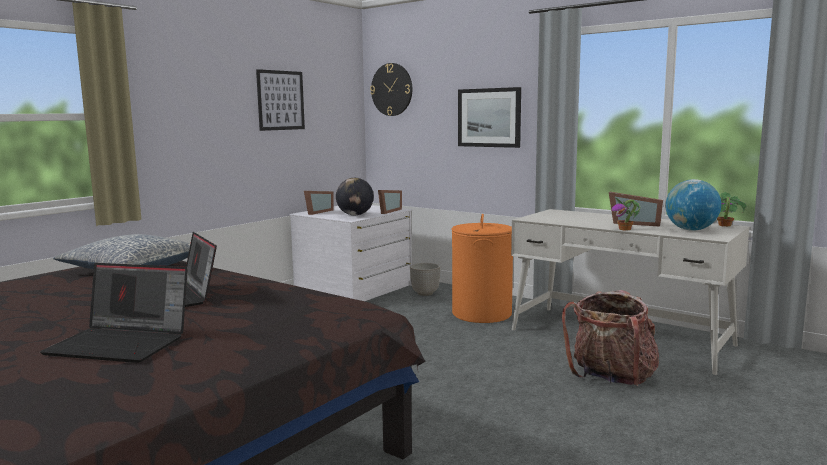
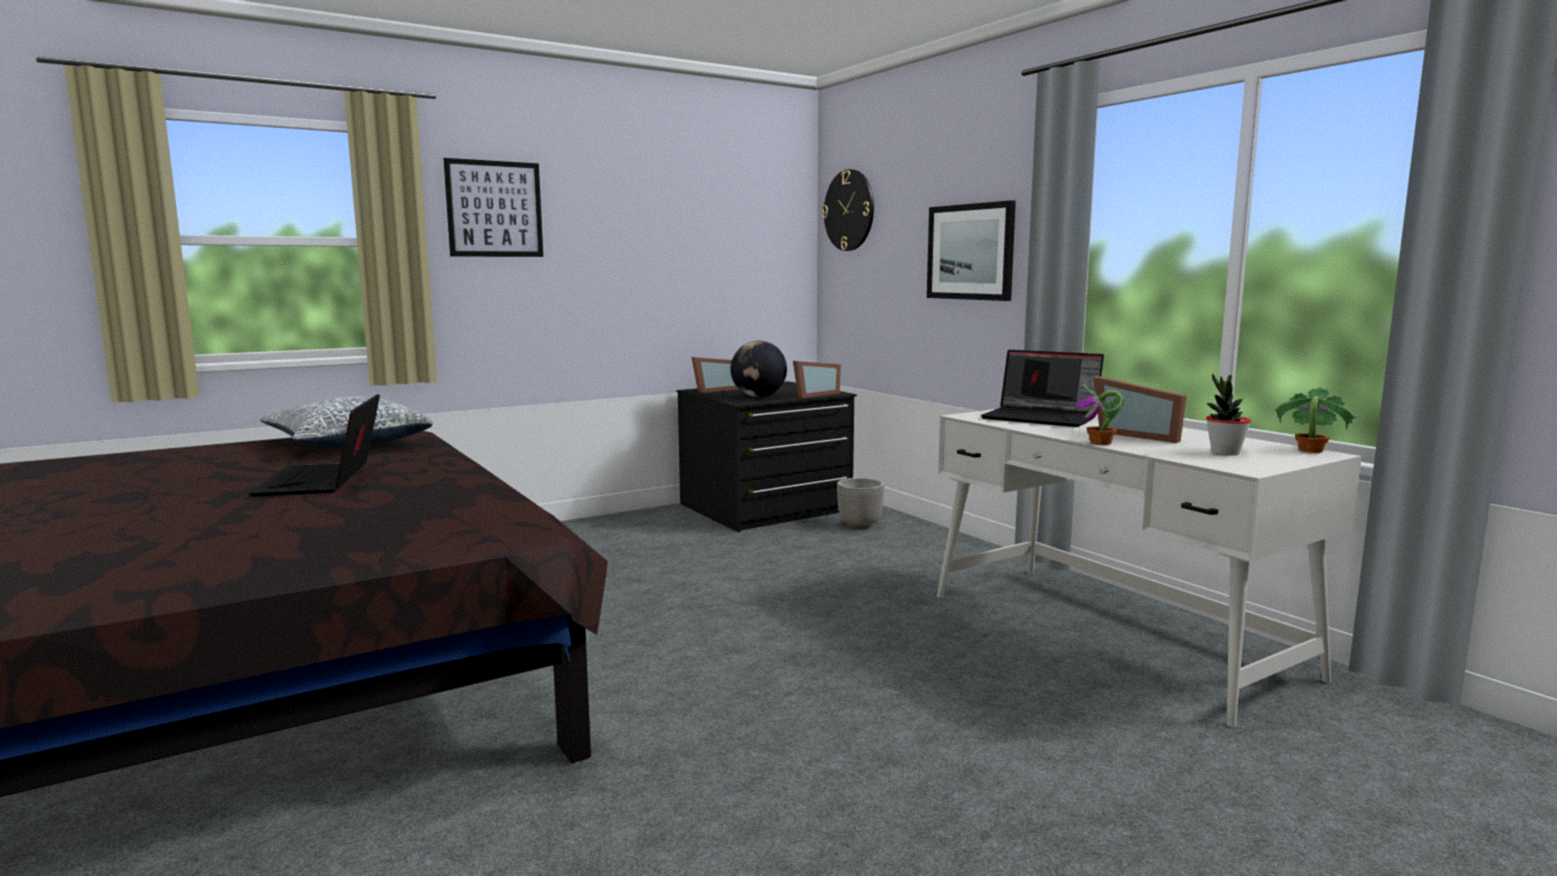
camera: 20 degrees right, 0 degrees up
(122, 343) = (156, 529): laptop -> laptop (1042, 418)
(280, 100) = (669, 225): picture -> picture (494, 209)
(355, 289) = (766, 508): white dresser -> black dresser
(481, 313) = (914, 565): orange laundry basket -> none
(612, 378) = (1026, 699): backpack -> none
(691, 230) = (1225, 453): globe -> potted plant

